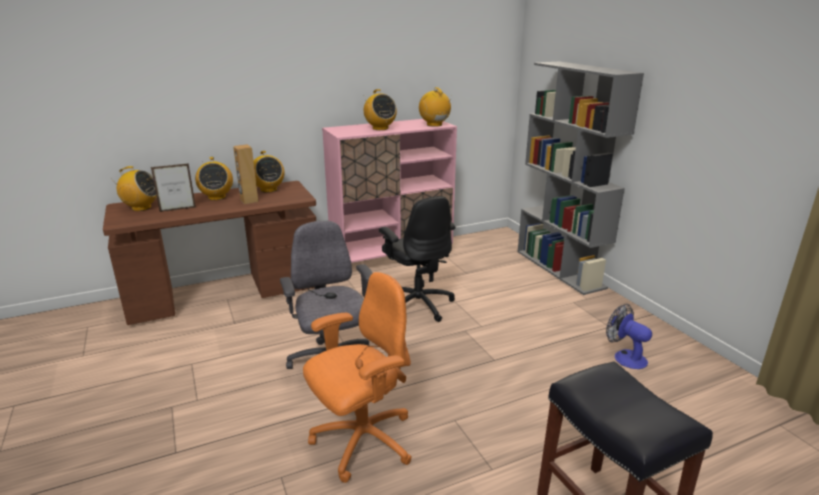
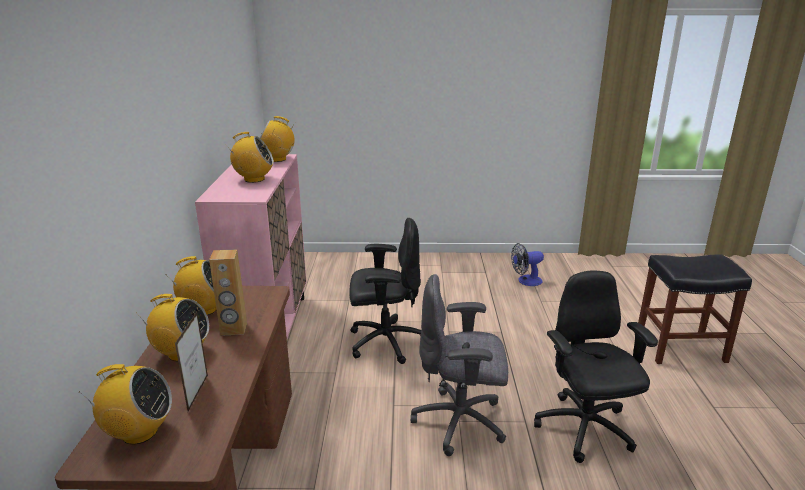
camera: 65 degrees left, 0 degrees up
(141, 208) = (139, 432): radio -> radio turned 60 degrees clockwise
(361, 441) = (584, 429): orange office chair -> black office chair
(560, 269) = (385, 258): grey bookcase -> none

